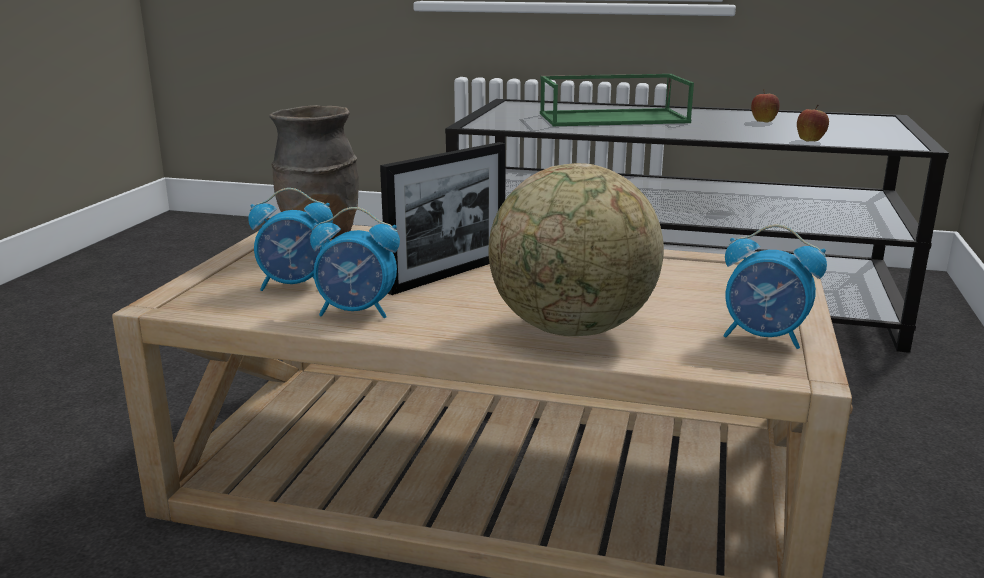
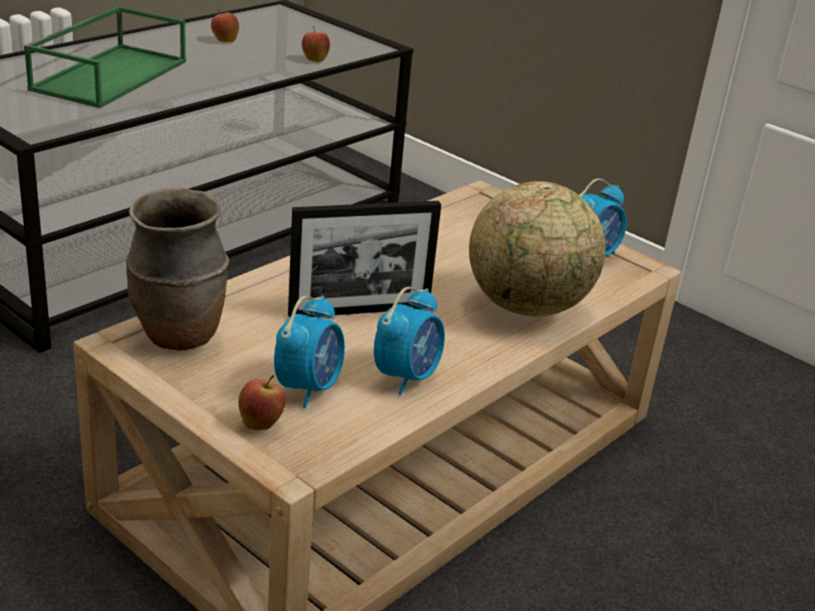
camera: 65 degrees left, 10 degrees up
(220, 282) = (261, 423): none -> apple
(448, 275) = (359, 311): picture frame -> picture frame turned 90 degrees clockwise

